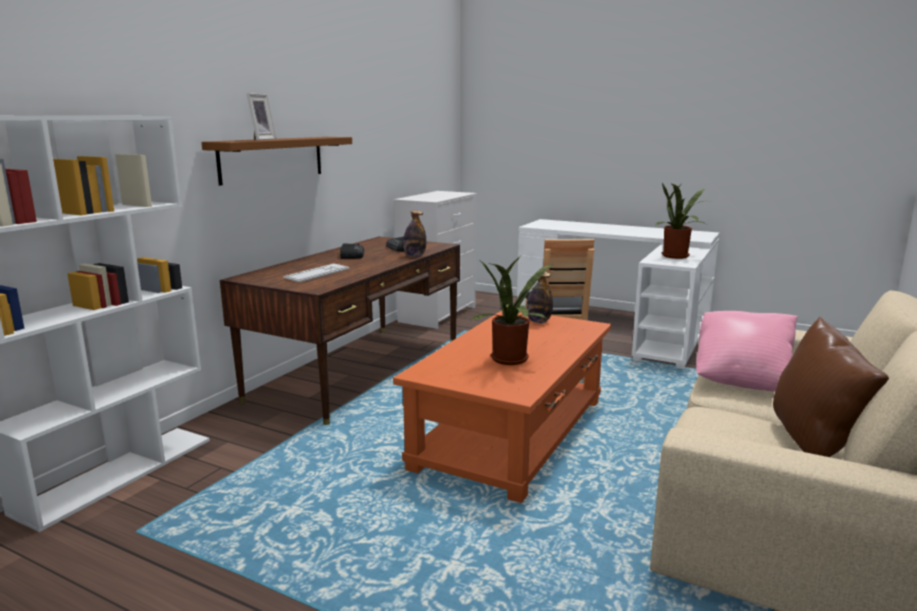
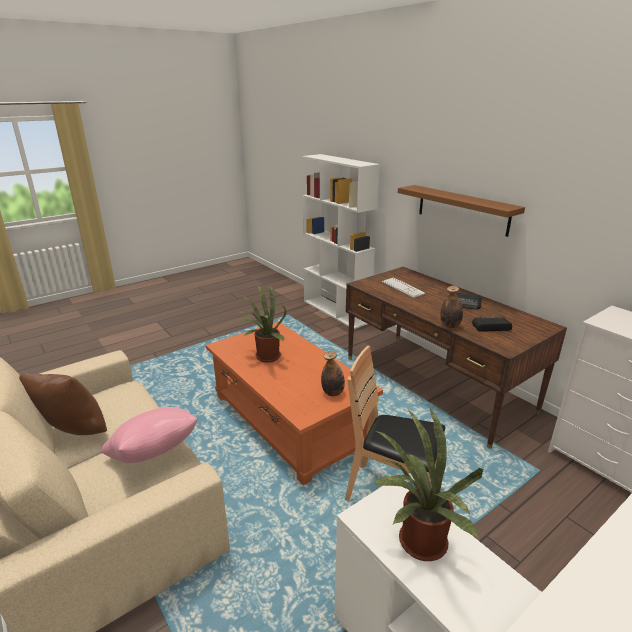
camera: 115 degrees right, 10 degrees up
(260, 139) = (436, 192): picture frame -> none

